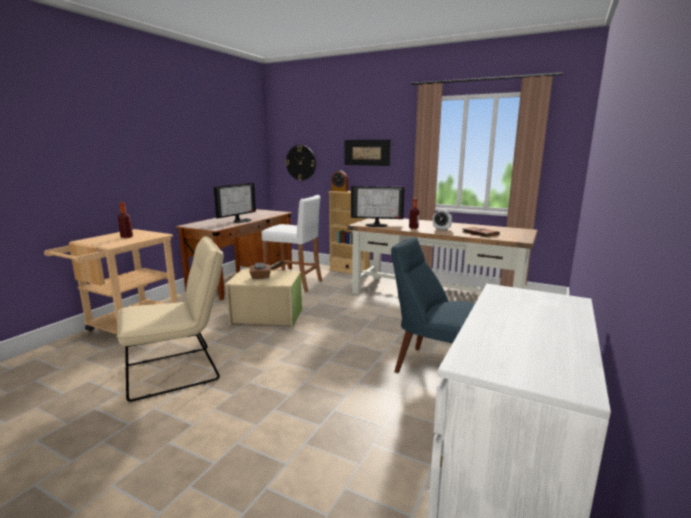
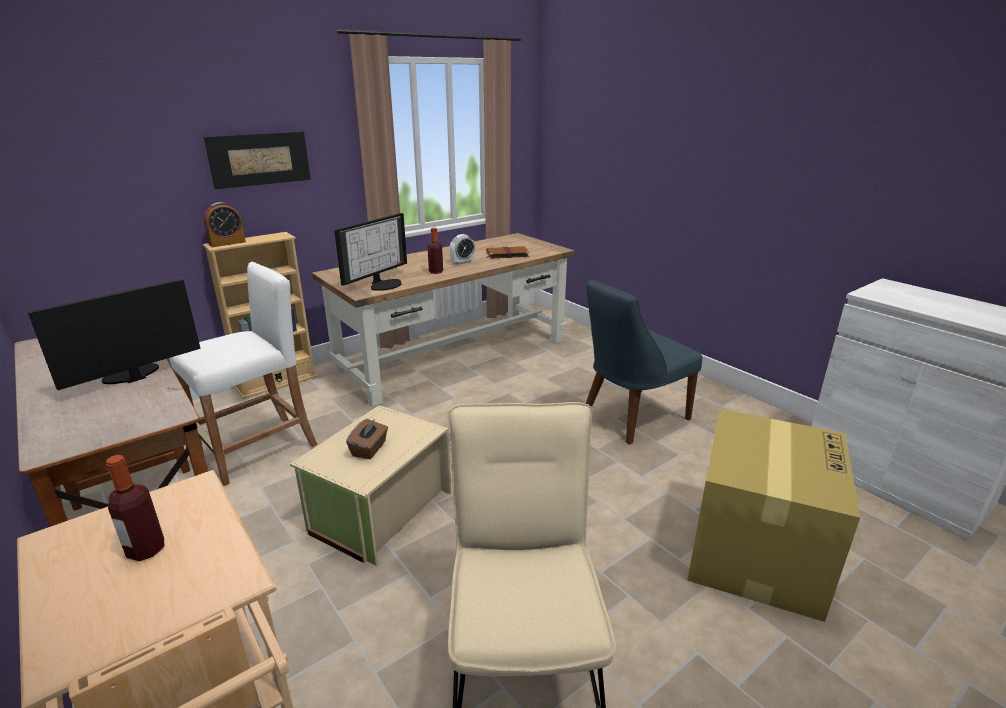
camera: 65 degrees left, 10 degrees up
(241, 220) = (131, 376): monitor -> monitor turned 105 degrees counterclockwise
(301, 162) = (87, 199): wall clock -> none
(302, 444) = (755, 550): none -> cardboard box

